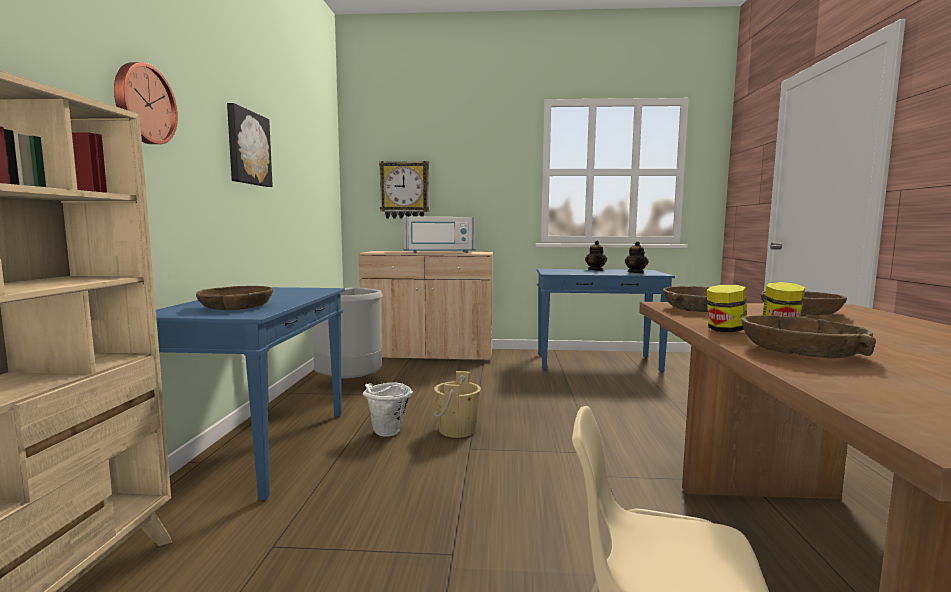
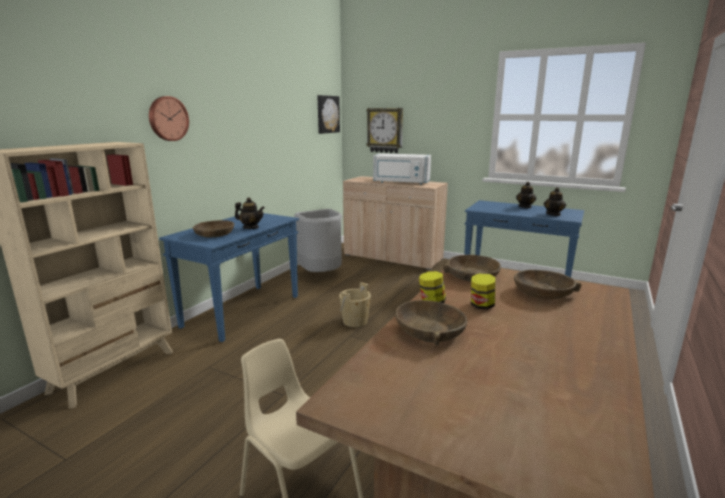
camera: 25 degrees right, 10 degrees up
(247, 148) = (247, 122): picture -> picture (327, 114)
(288, 298) = (251, 228): none -> teapot
(387, 434) = (312, 315): white bucket -> none

